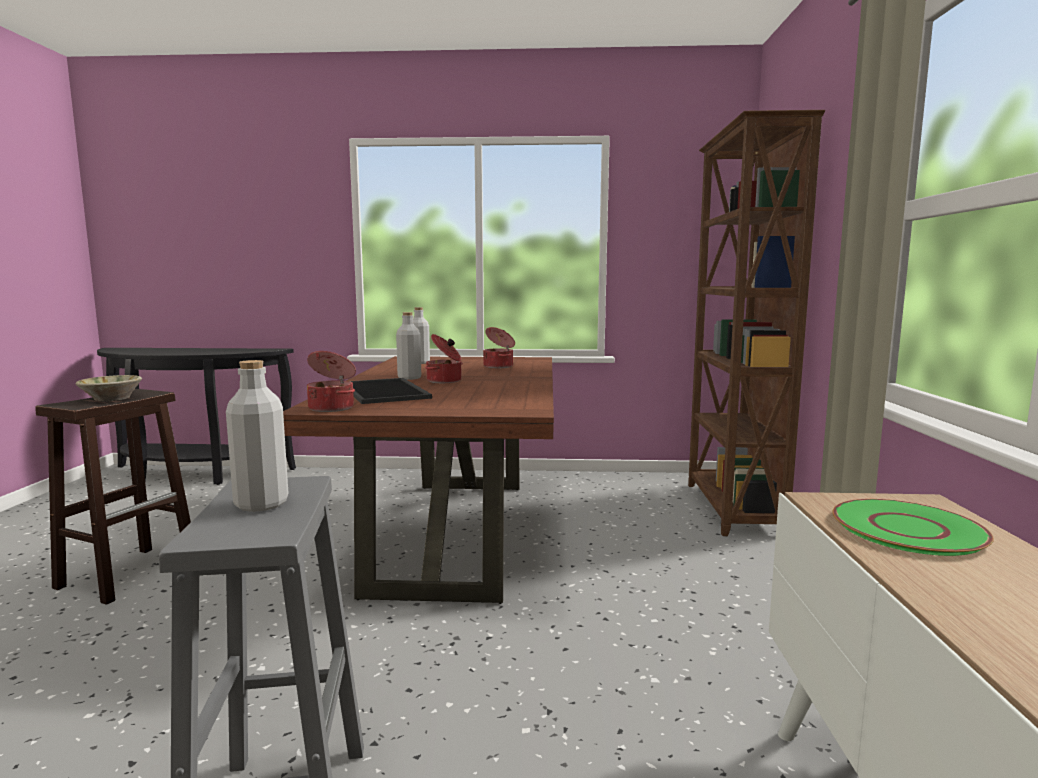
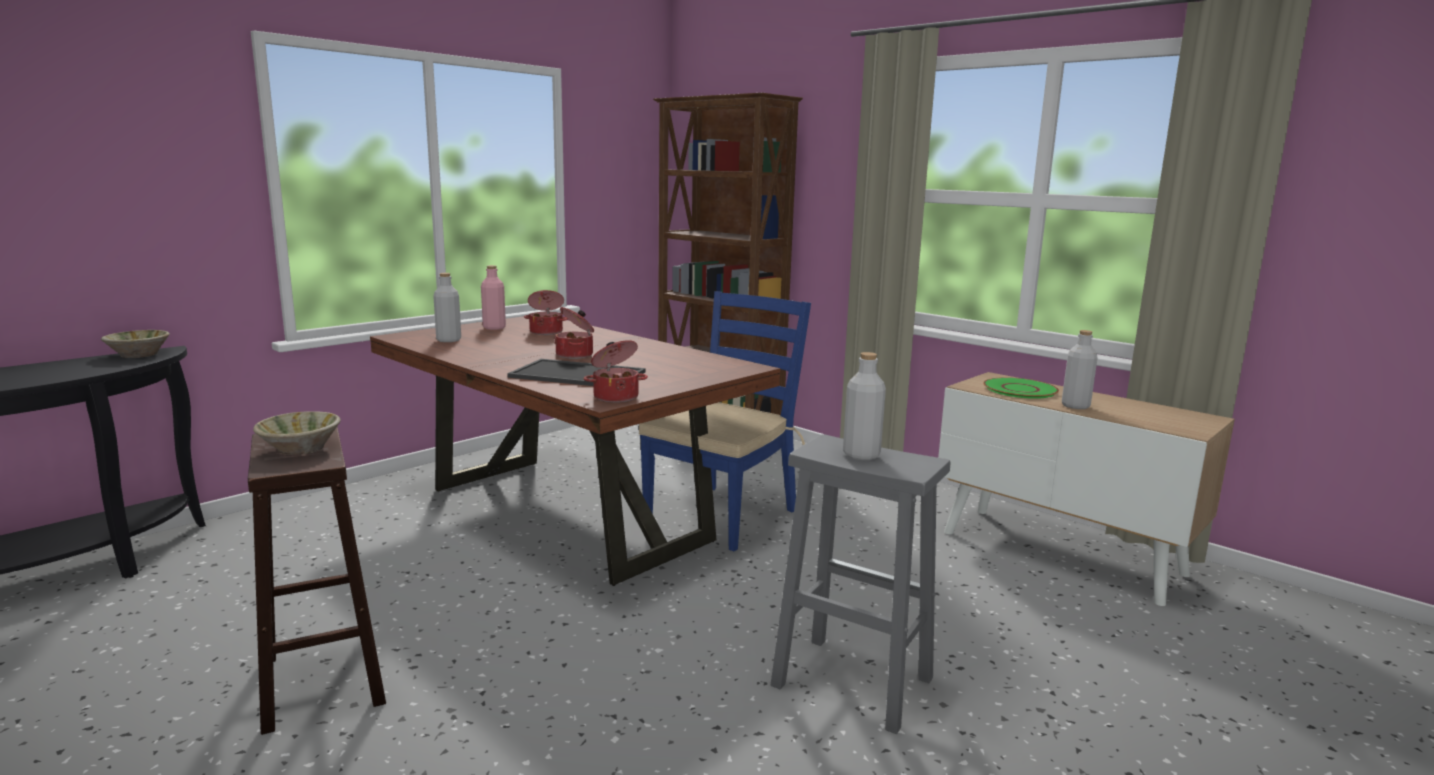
camera: 50 degrees left, 5 degrees up
(259, 349) = (138, 354): none -> beige bowl
(409, 378) = (529, 358): grey bottle -> grey bottle (1075, 406)
(479, 360) = (494, 328): none -> pink bottle
(560, 585) = (722, 515): none -> blue chair

